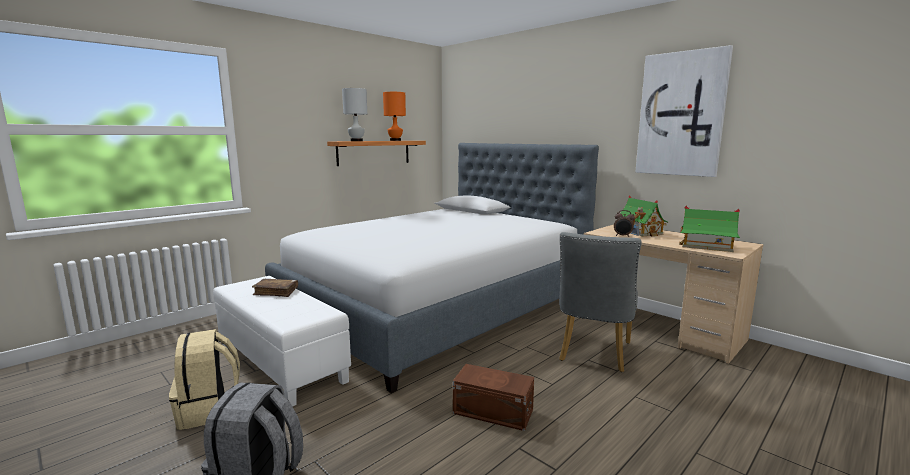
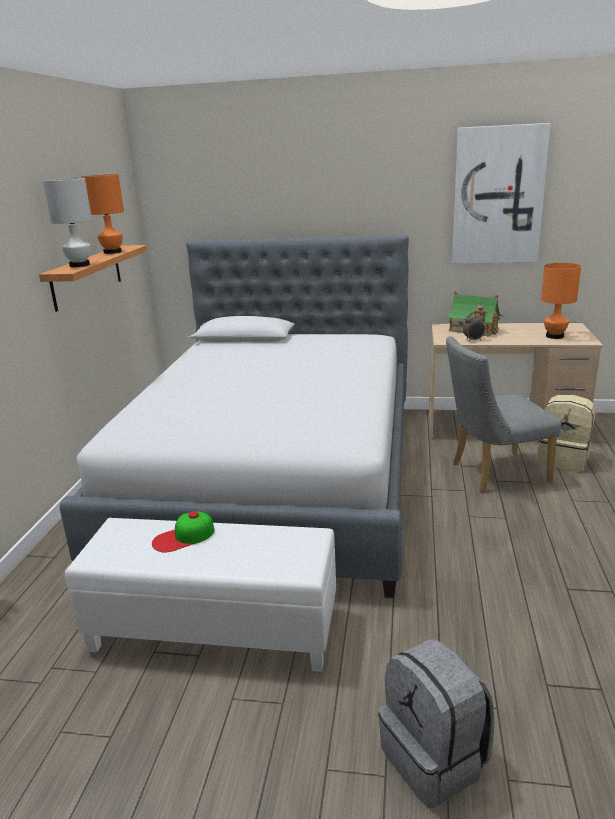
camera: 35 degrees left, 10 degrees up
(209, 410) = (235, 730): beige backpack -> beige backpack (564, 459)
(276, 292) = (183, 537): brown book -> cap
(493, 412) = (504, 568): brown storage box -> none
(593, 354) = (492, 473): grey chair -> grey chair turned 90 degrees clockwise
(706, 246) = (555, 336): toy house -> orange table lamp

